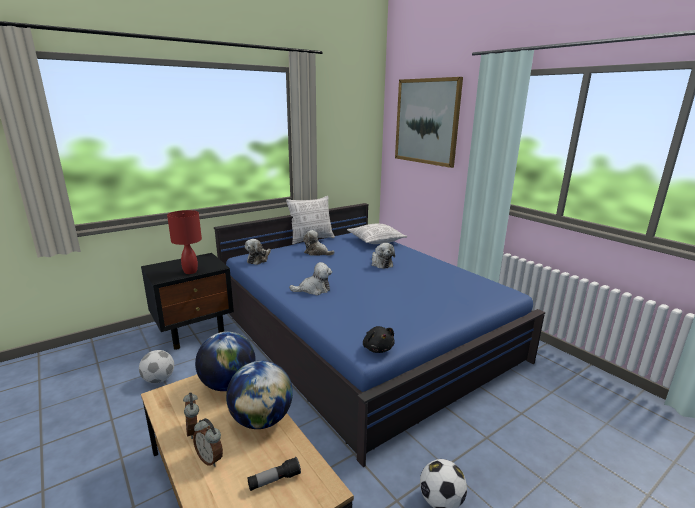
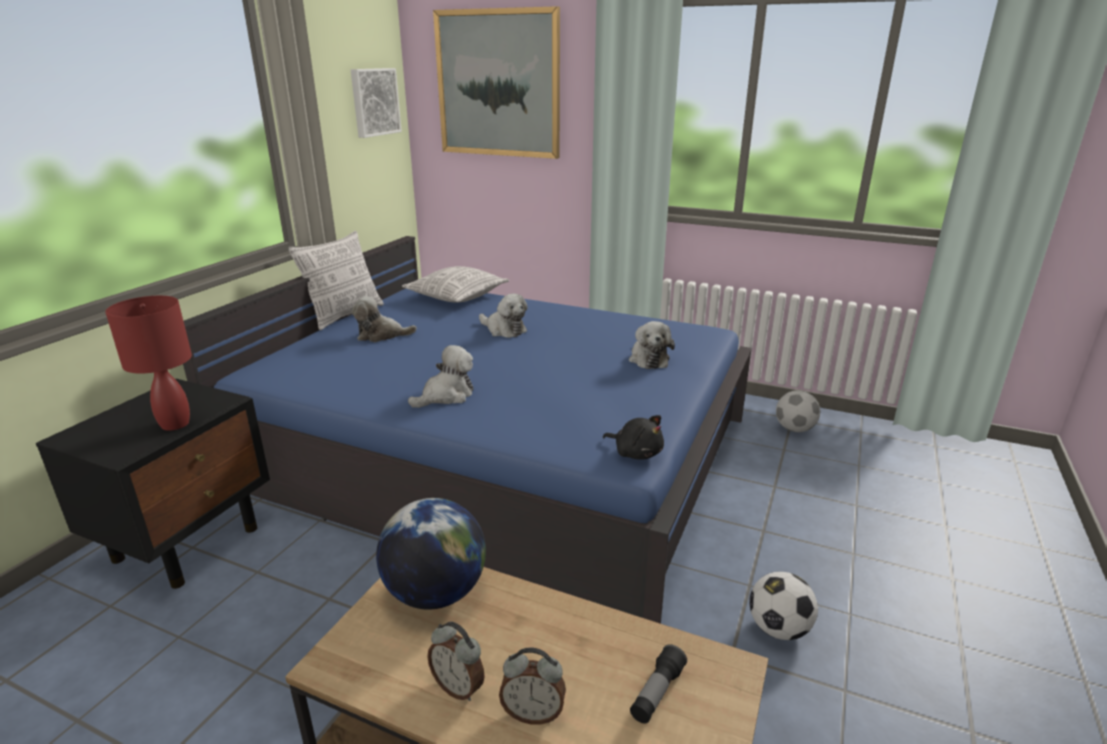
camera: 30 degrees left, 5 degrees up
(159, 379) = (195, 653): football -> football (794, 429)
(258, 259) = (286, 370): plush toy -> plush toy (648, 359)
(261, 419) = (548, 621): globe -> none
(359, 128) = (374, 102): none -> picture

